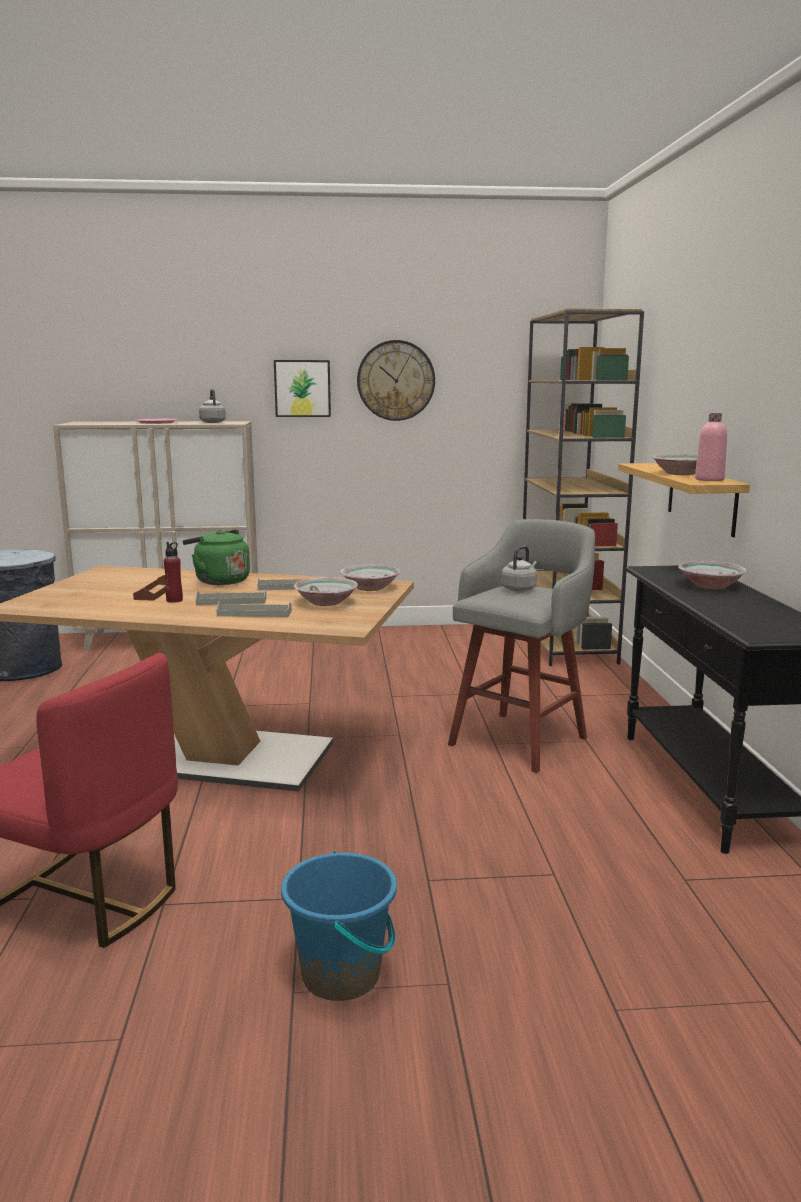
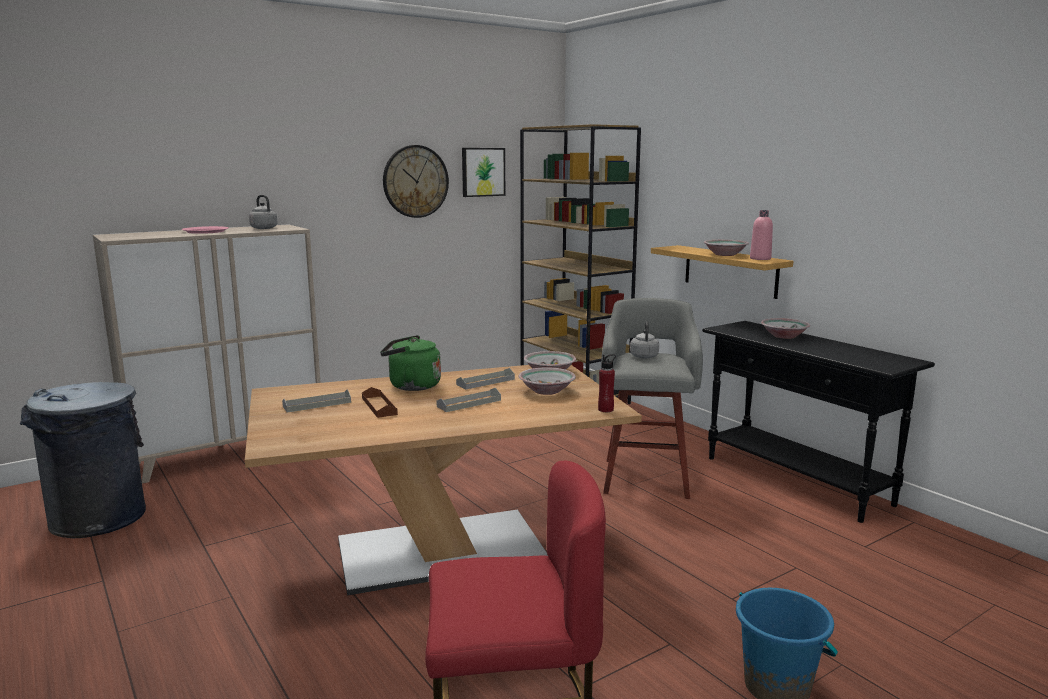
camera: 30 degrees left, 0 degrees up
(174, 600) = (417, 411): red bottle -> red bottle (606, 409)
(254, 613) = (514, 411): grey tray -> grey tray (317, 404)
(302, 388) = (334, 191): picture -> picture (482, 172)

